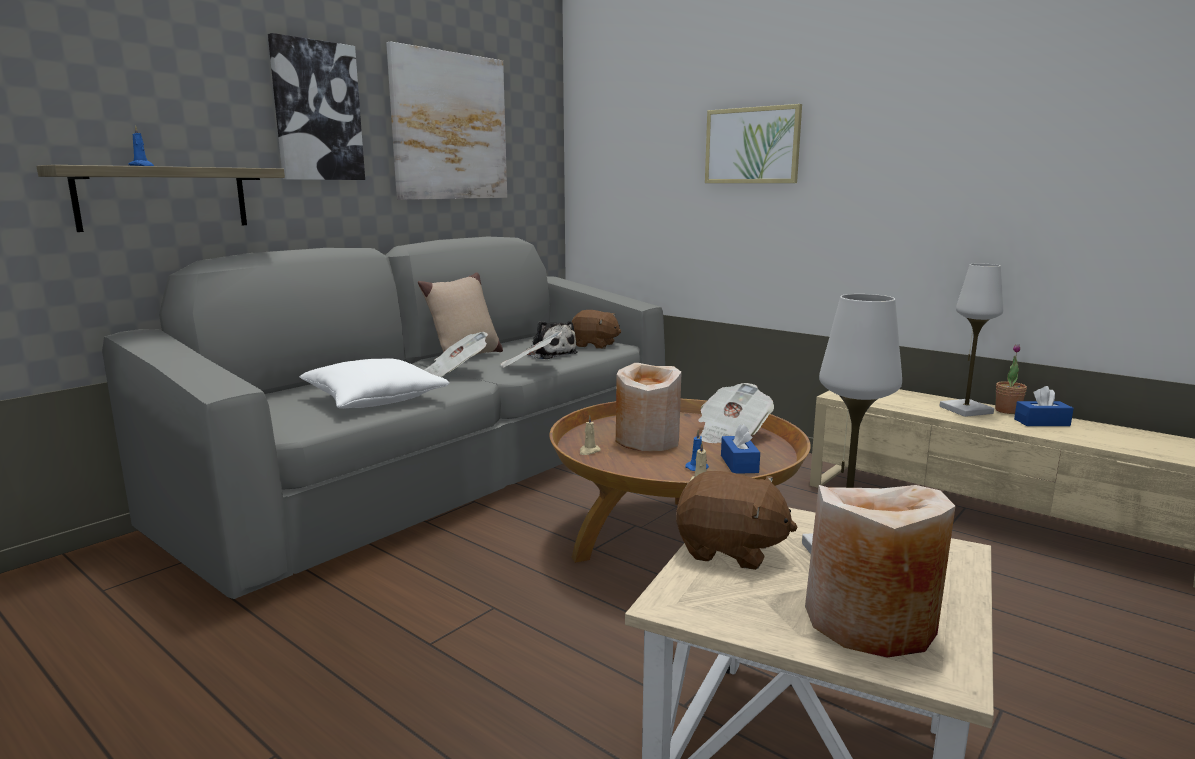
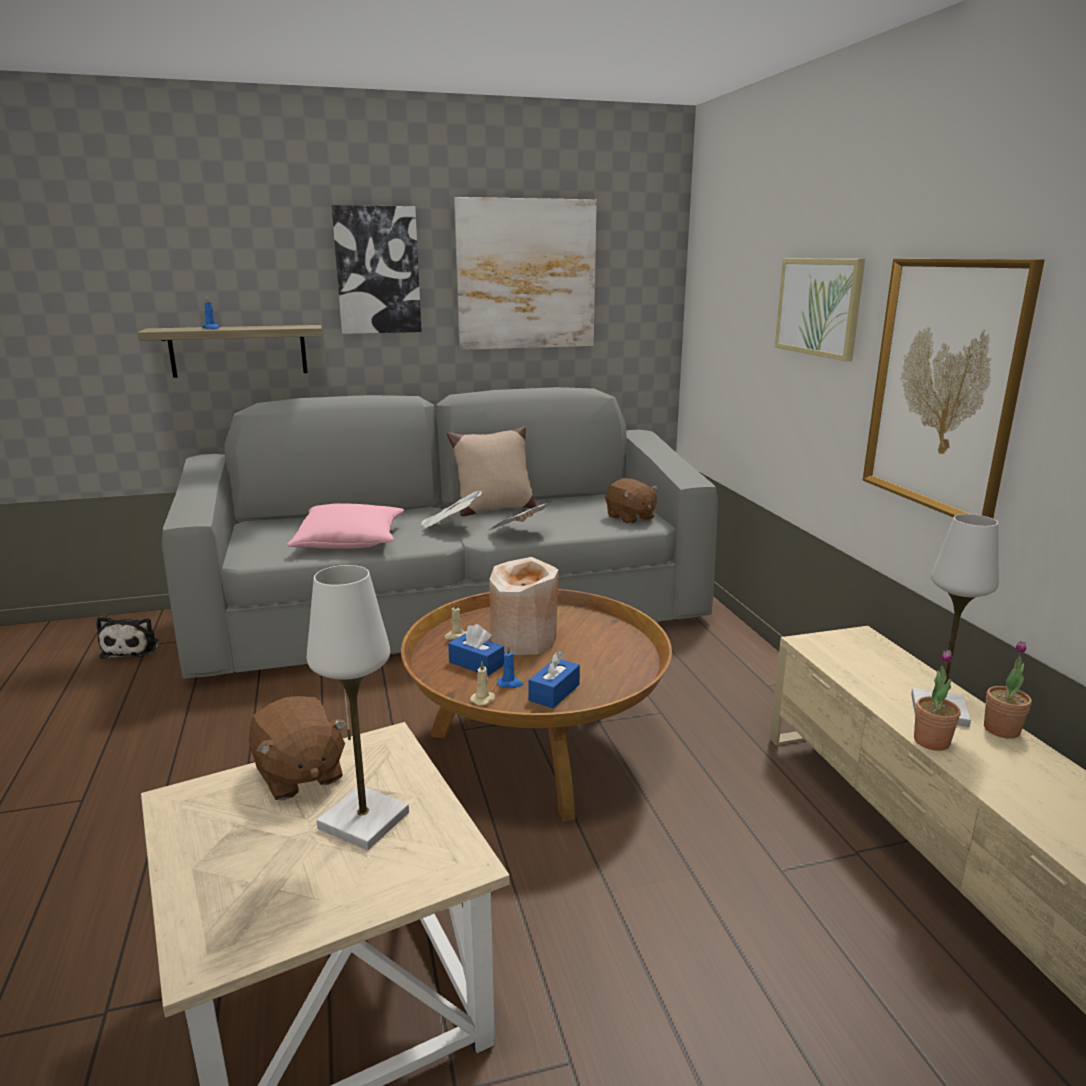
camera: 35 degrees right, 5 degrees up
(375, 401) = (350, 542): white pillow -> pink pillow
(550, 354) = (573, 520): plush toy -> plush toy (132, 648)
(731, 434) = (613, 656): newspaper -> none
(870, 621) = (255, 885): beige vase -> none
(898, 188) = (944, 386): none -> picture
(993, 424) = (931, 741): none -> potted plant
(1041, 422) = (1015, 762): blue tissue box -> blue tissue box (476, 664)

